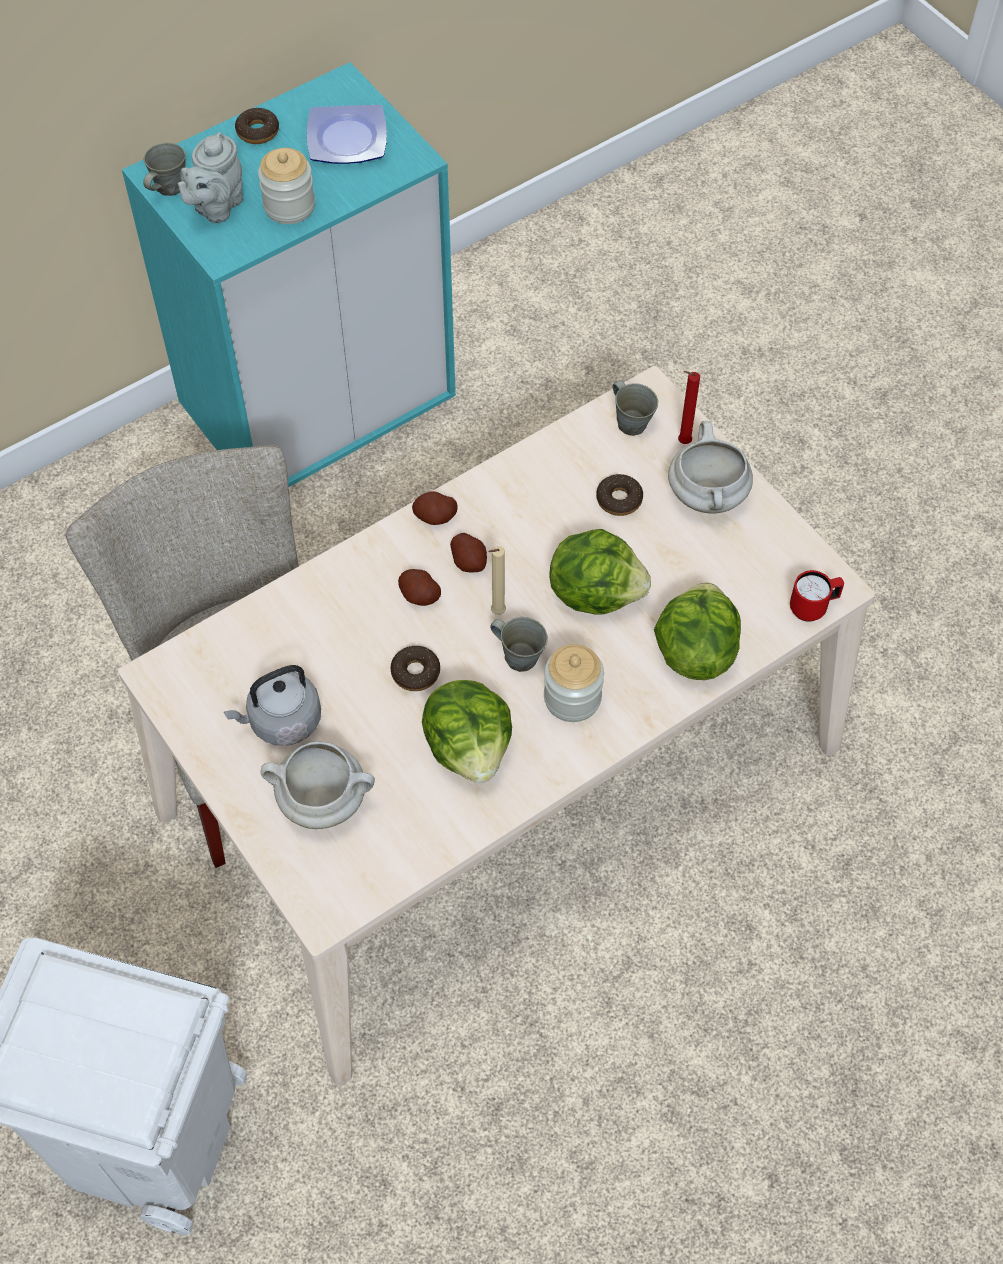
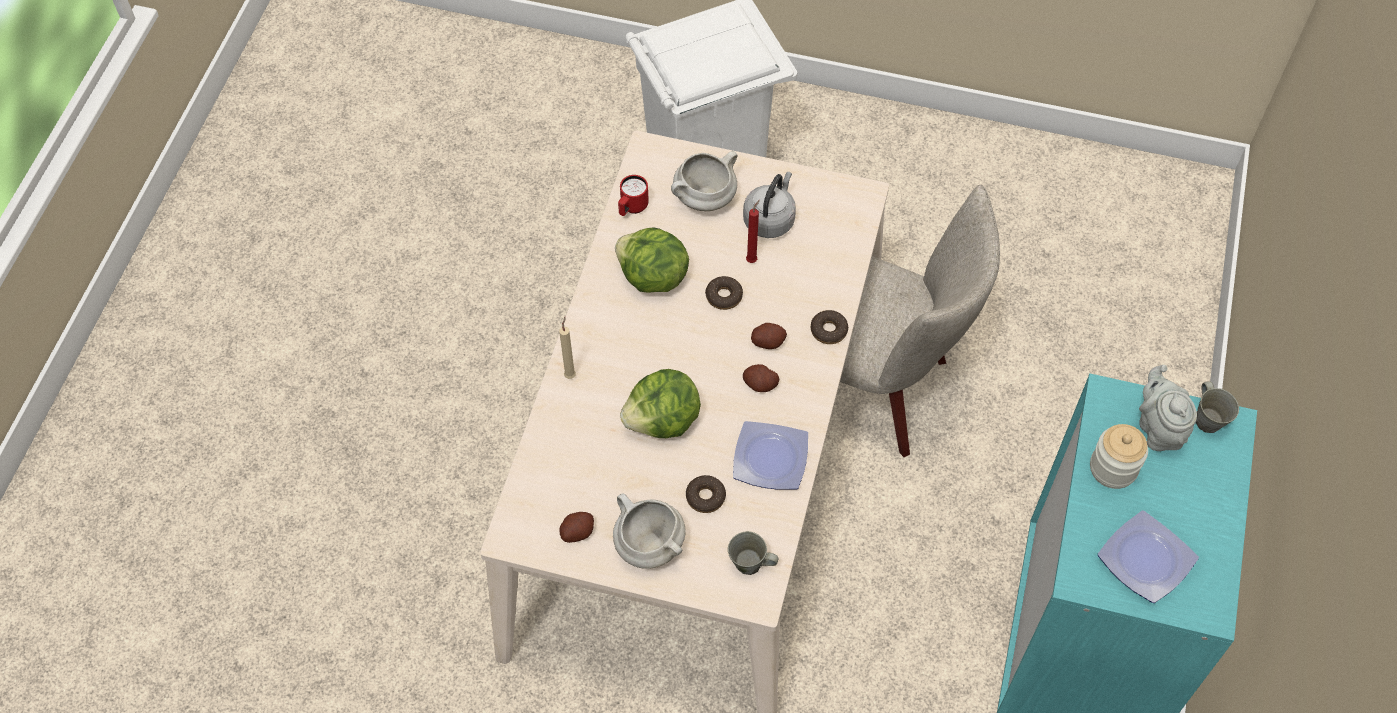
camera: 140 degrees right, 0 degrees up
(257, 131) = (1213, 515): donut -> donut (828, 330)
(435, 516) = (810, 397): potato -> potato (577, 532)
(496, 613) = (712, 364): beige candle -> beige candle (570, 374)
(519, 656) = (673, 348): grey mug -> none
(525, 490) = (772, 457): none -> plate
(572, 698) = (619, 346): jar -> none
(682, 442) = (701, 574): red candle -> red candle (752, 259)
(695, 651) = (568, 427): lettuce -> none
(813, 607) = (514, 512): red mug -> red mug (632, 208)

